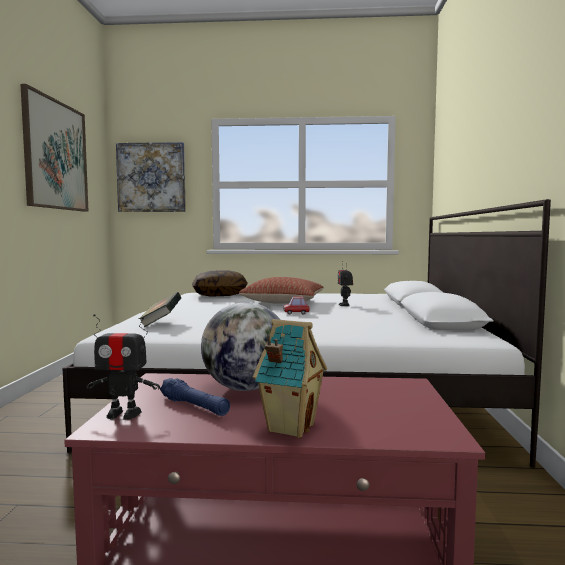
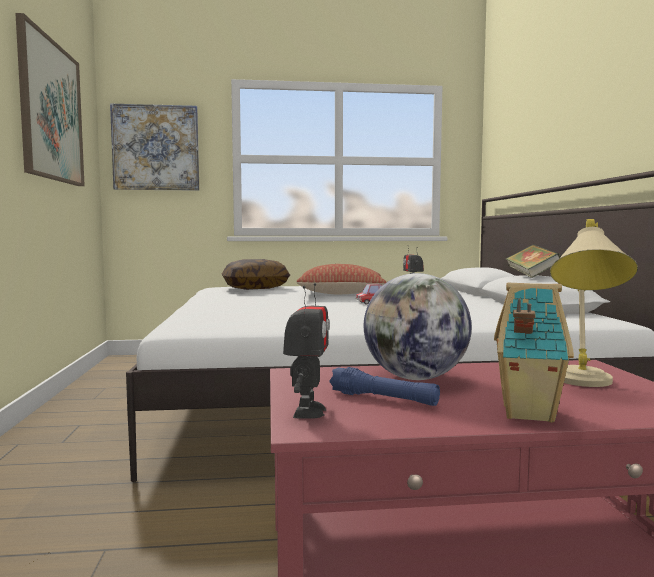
camera: 10 degrees left, 0 degrees up
(123, 414) = (307, 411): toy robot -> toy robot turned 75 degrees counterclockwise
(161, 323) = (227, 316): book -> book (531, 276)
(377, 403) = (583, 385): none -> beige table lamp

